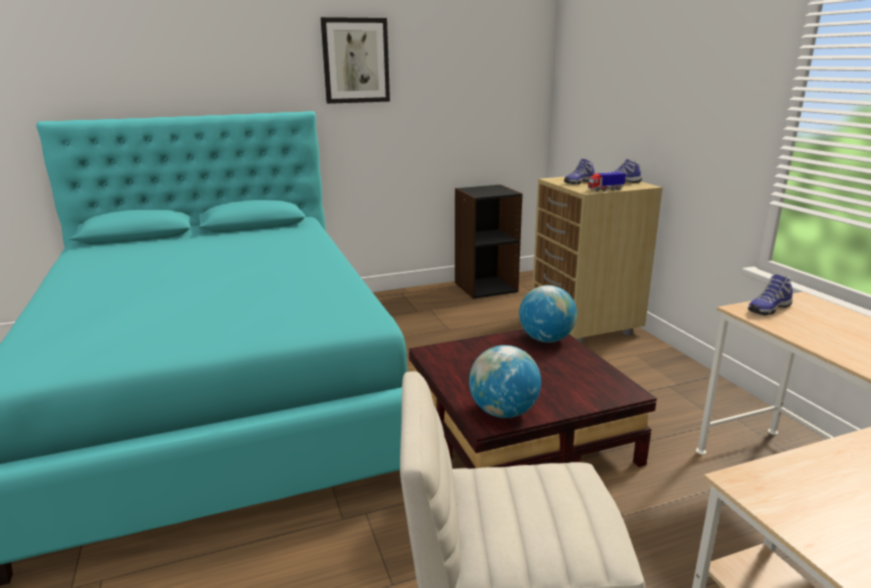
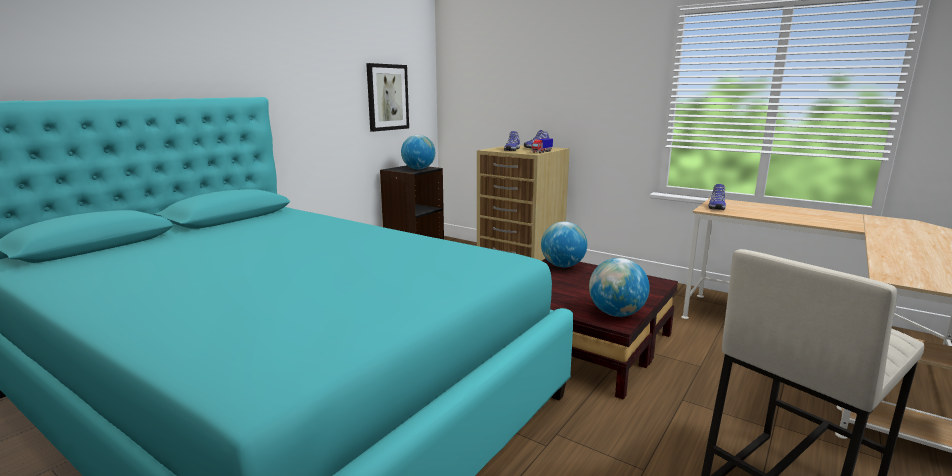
camera: 35 degrees left, 5 degrees down
(355, 61) = (294, 50): picture -> picture (387, 97)
(493, 192) = (418, 169): none -> globe

